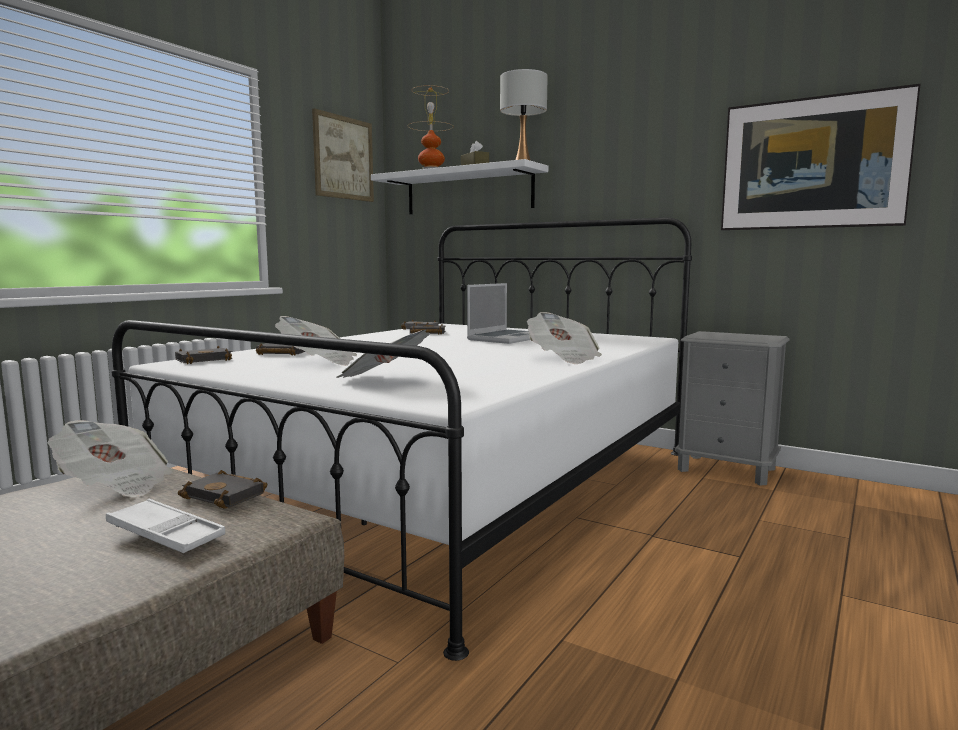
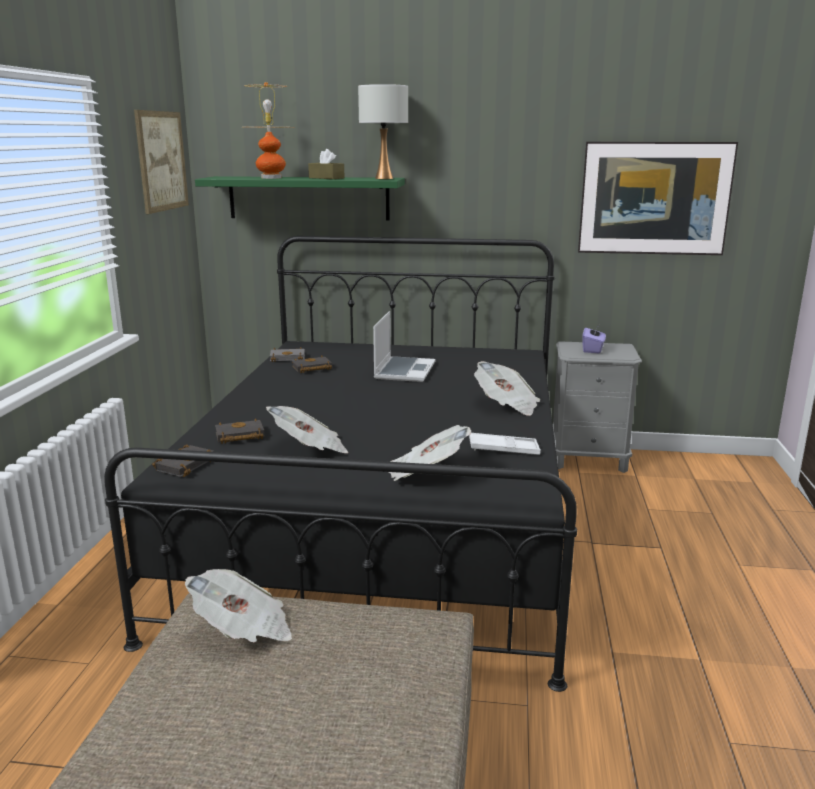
camera: 25 degrees left, 10 degrees up
(166, 534) = (382, 669): white tray -> white tray (503, 449)
(227, 495) = (362, 615): black book -> none
(446, 483) = (384, 523): white bed -> black bed
(468, 192) = (308, 198): white shelf -> green shelf
(729, 336) = (593, 349): none -> purple tissue box

